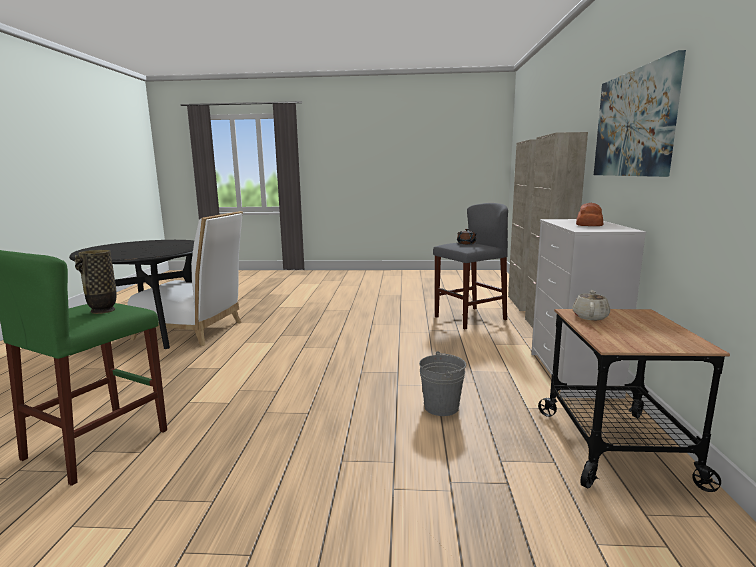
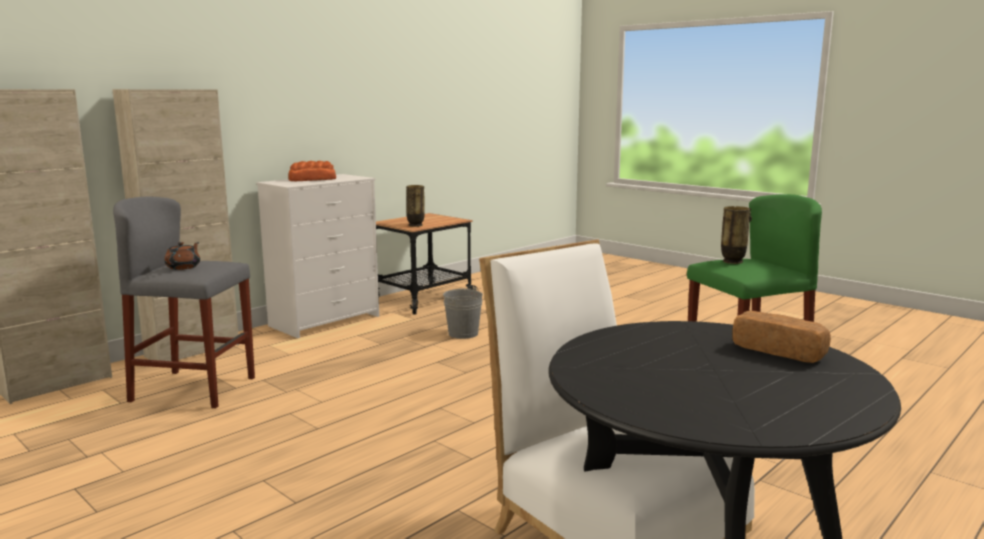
camera: 140 degrees left, 0 degrees up
(111, 254) = (779, 351): none -> bread
(590, 316) = (415, 225): beige teapot -> vase
(634, 124) = (289, 90): picture -> none

